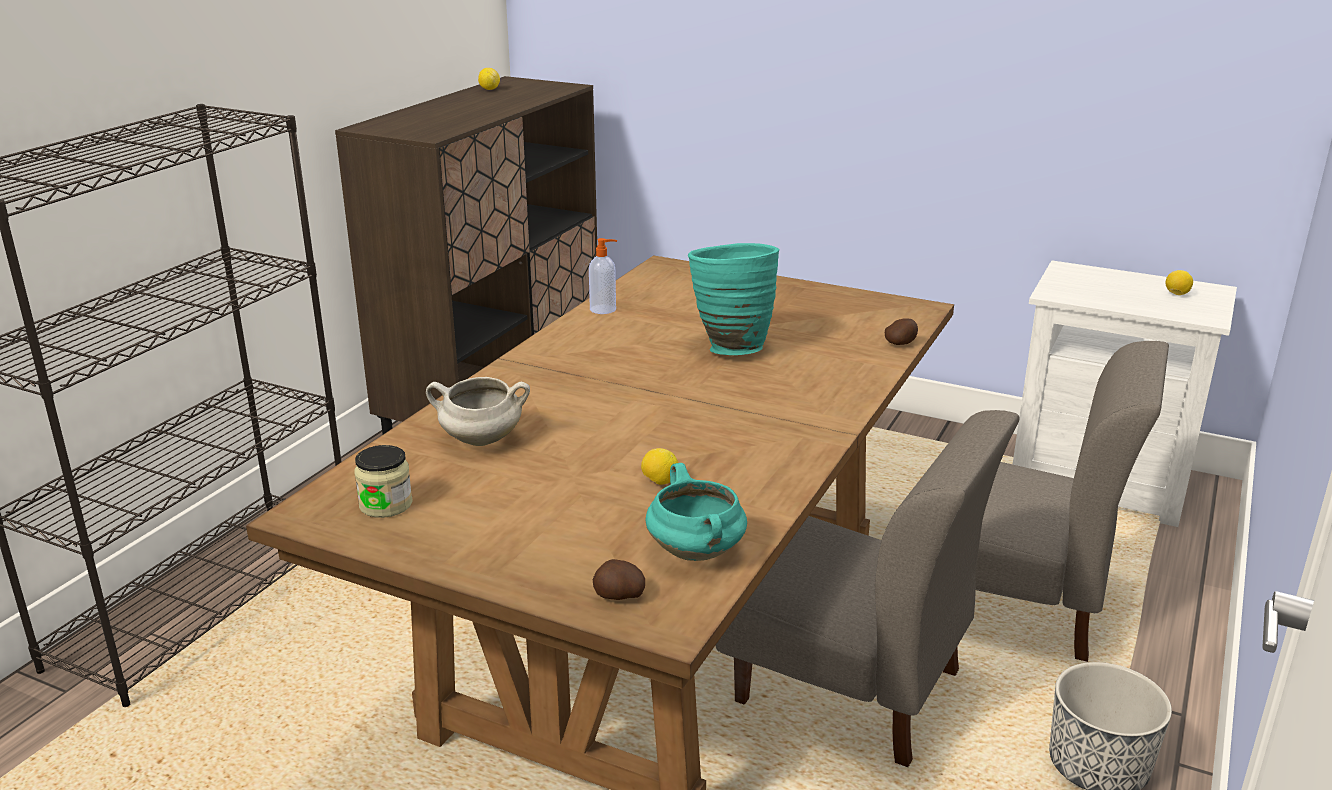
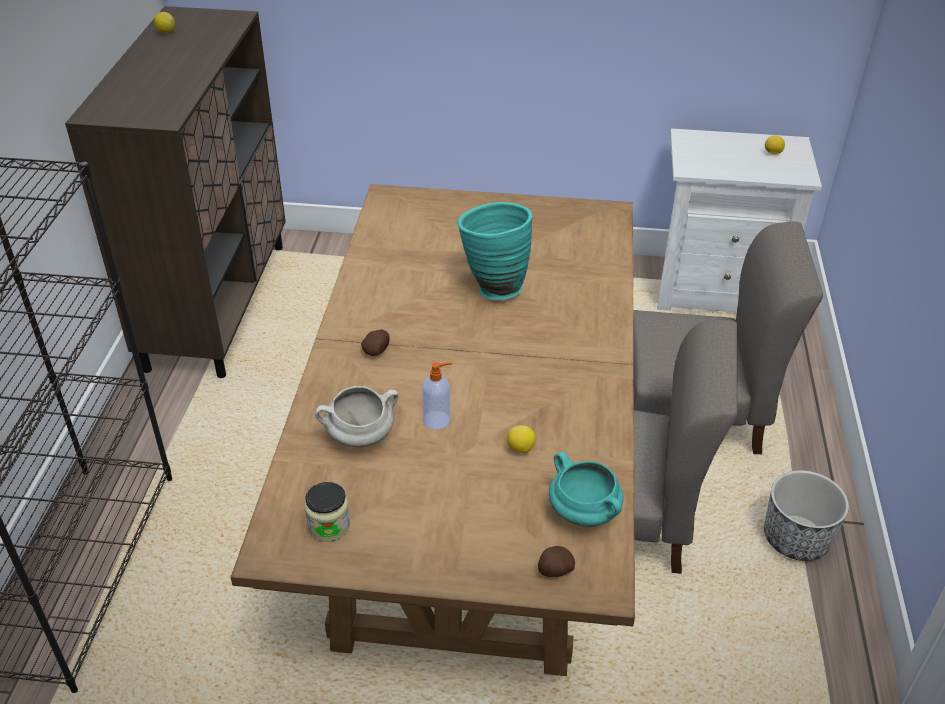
camera: 20 degrees left, 15 degrees up
(604, 309) = (368, 261): soap dispenser -> soap dispenser (437, 420)
(901, 343) = (616, 256): potato -> potato (377, 351)

